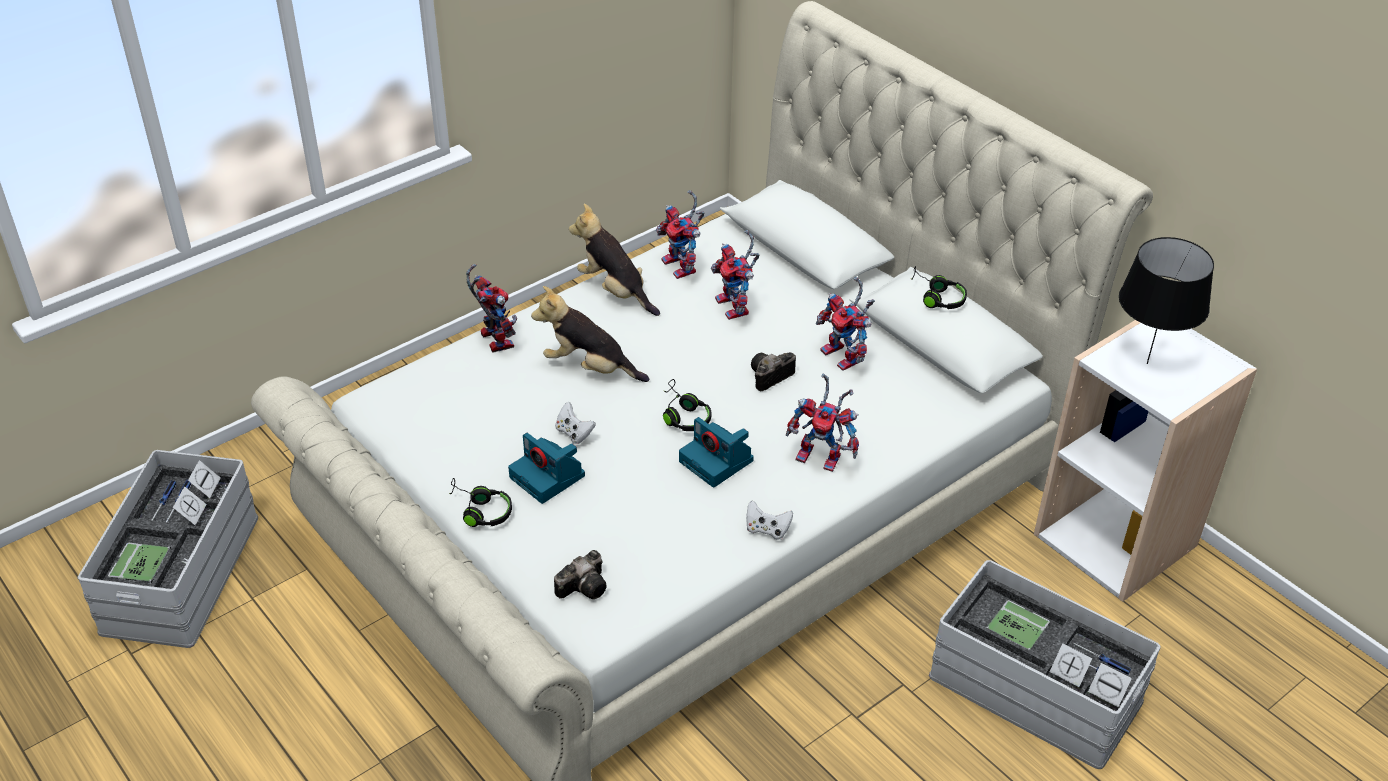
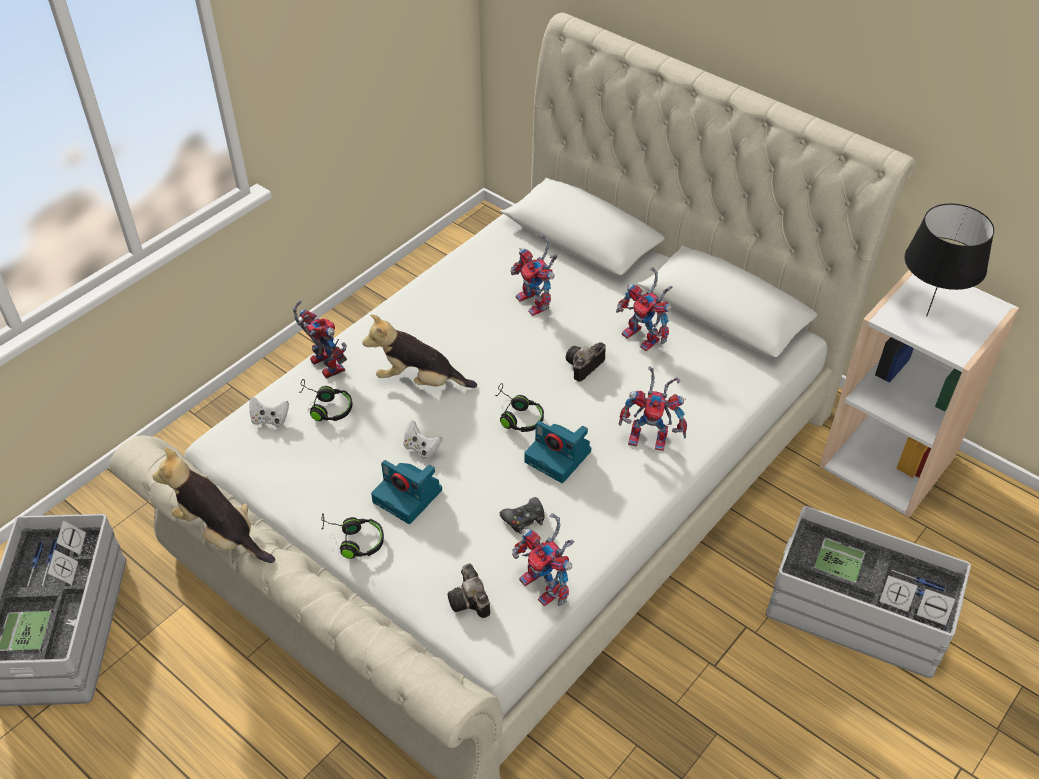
camera: 10 degrees left, 5 degrees up
(585, 586) = (470, 602): camera -> camera turned 120 degrees clockwise
(615, 291) = (423, 302): plush toy -> plush toy (220, 533)
(663, 516) = (524, 519): none -> black game controller
(683, 268) = (479, 271): toy robot -> toy robot (547, 587)
(767, 530) = (621, 517): white game controller -> white game controller (270, 420)
(936, 297) = (717, 273): black headphones -> black headphones (325, 407)

